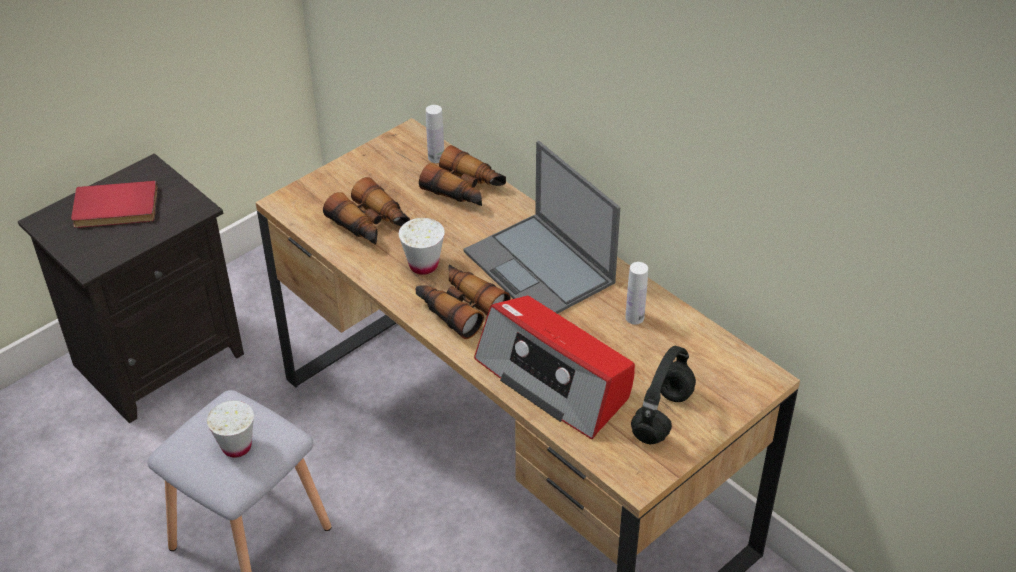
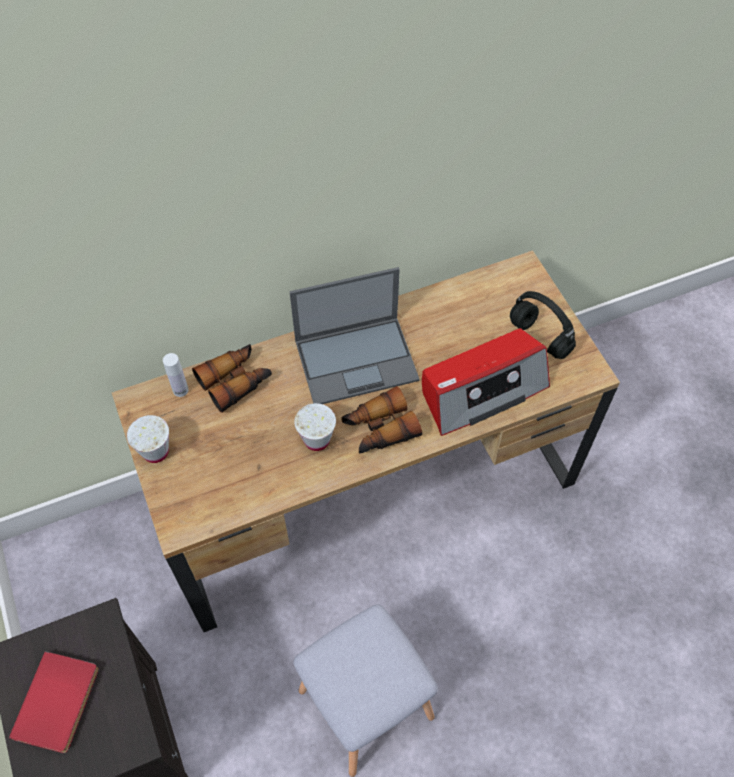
camera: 70 degrees left, 15 degrees up
(236, 446) = (374, 665): white cup -> white cup (155, 452)
(371, 225) = (245, 465): binoculars -> none
(634, 317) = (437, 319): white bottle -> none

